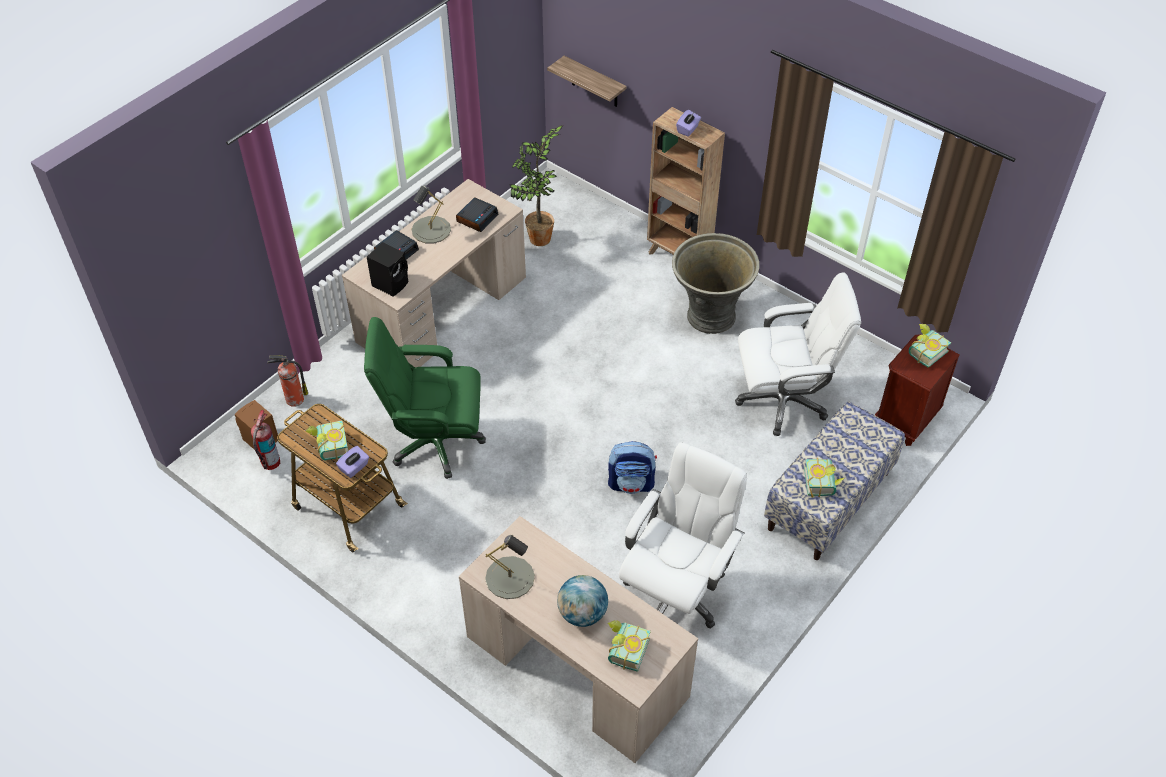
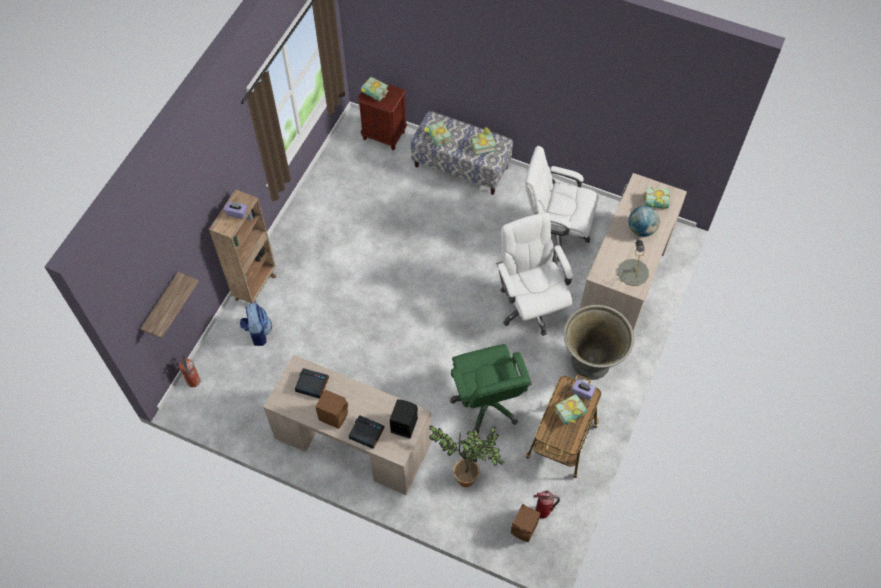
camera: 105 degrees left, 10 degrees up
(293, 399) = (478, 519): fire extinguisher -> fire extinguisher (194, 381)
(431, 230) = (334, 415): grey table lamp -> brown speaker
(539, 241) = (258, 389): potted plant -> potted plant (469, 477)
(631, 483) = (483, 273): backpack -> backpack (258, 332)
(709, 316) = (316, 256): grey planter -> grey planter (590, 363)
(783, 400) = (385, 200): white office chair -> white office chair (530, 305)
(846, 430) = (436, 138): none -> book

